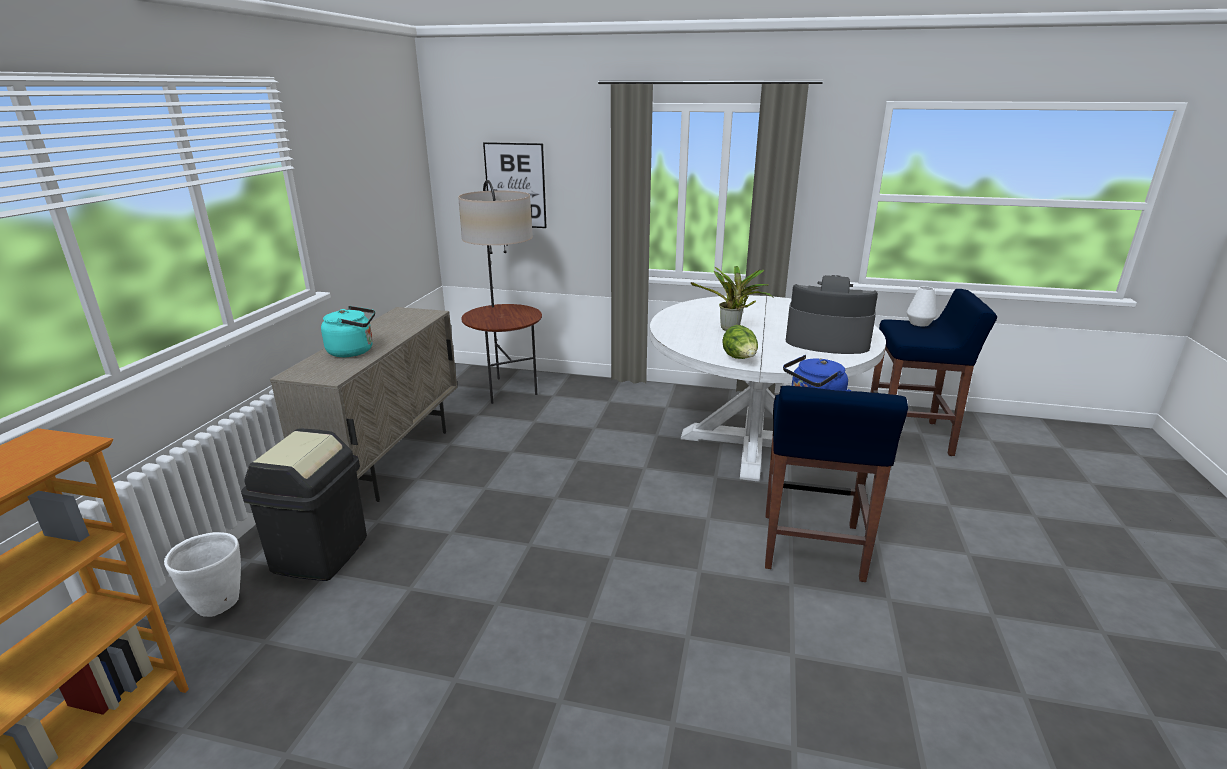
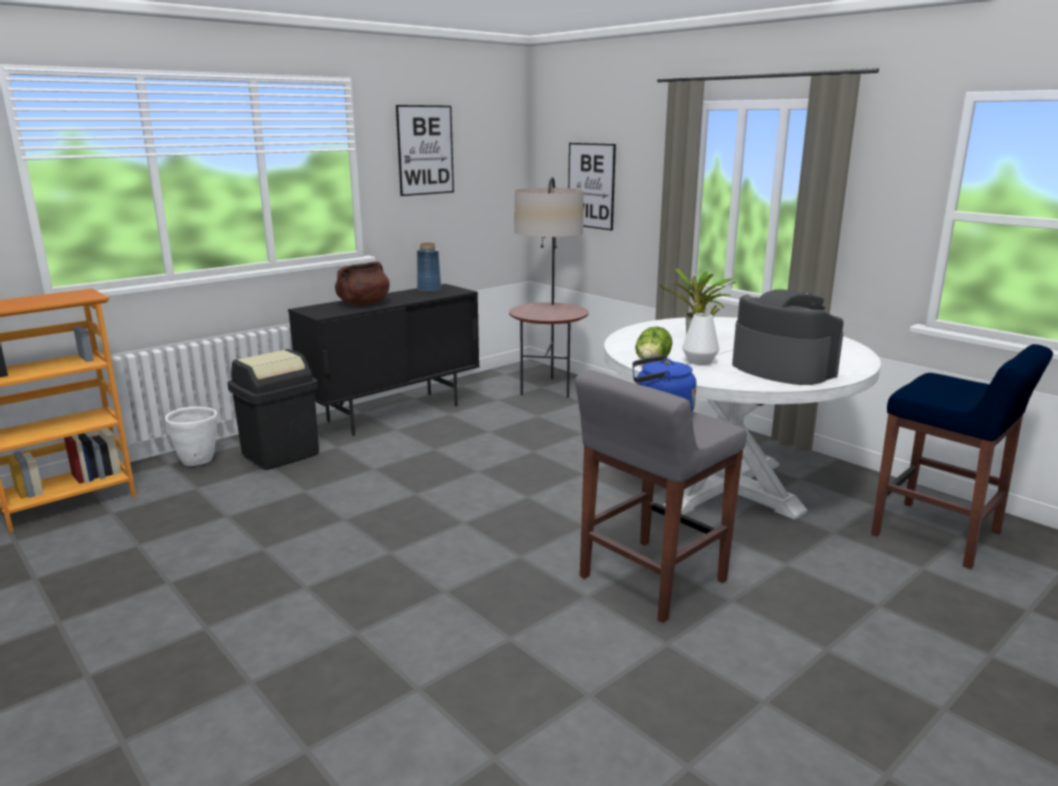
camera: 35 degrees right, 5 degrees down
(350, 160) = (425, 150): none -> picture
(354, 351) = (363, 304): turquoise kettle -> brown cooking pot
(390, 460) = (394, 413): beige cabinet -> black cabinet
(395, 318) = (429, 290): none -> blue vase
(811, 548) = (650, 580): blue stool -> grey stool
(919, 323) = (967, 383): white vase -> white vase (699, 361)

